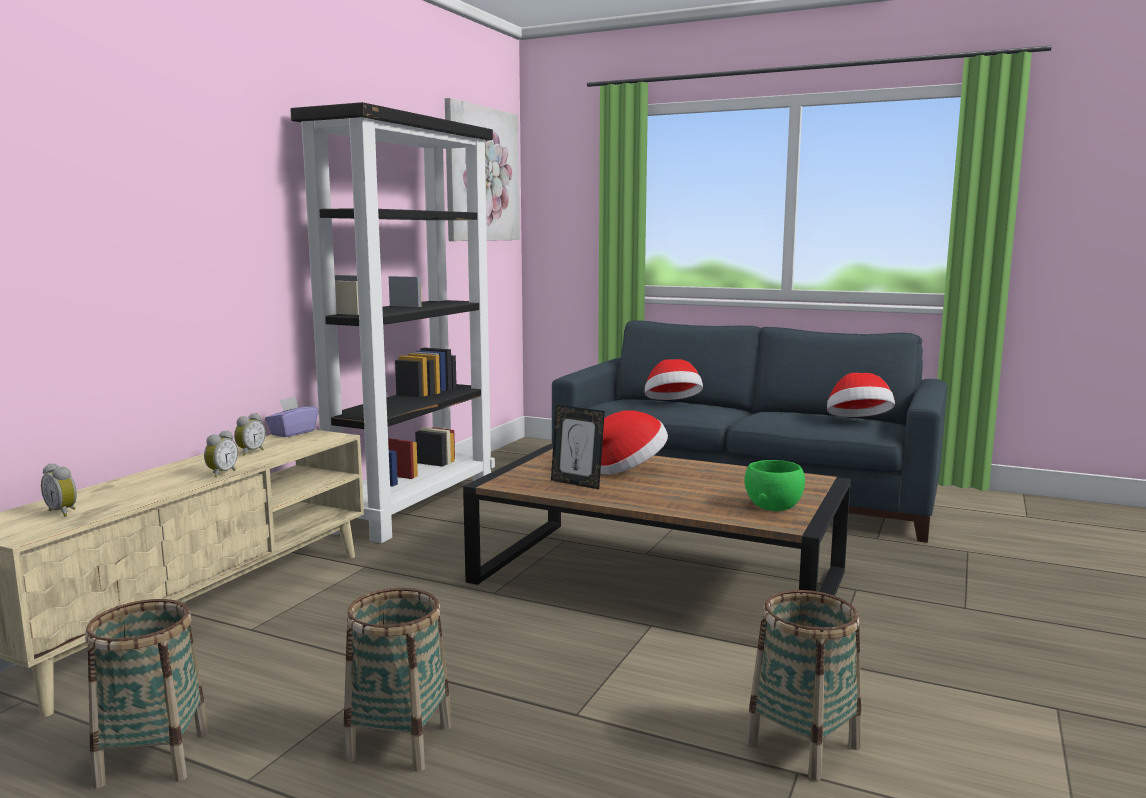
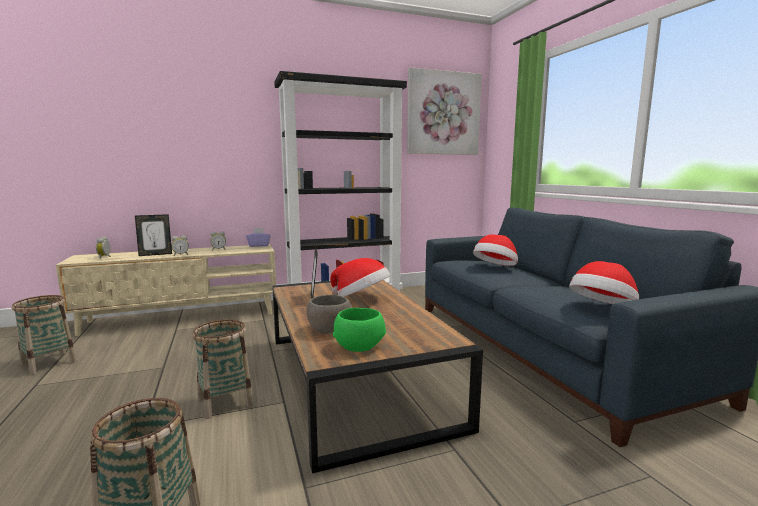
camera: 45 degrees right, 0 degrees up
(160, 484) = (155, 254): none -> picture frame
(399, 742) = (85, 398): basket -> basket (225, 402)
(703, 503) = (330, 329): none -> grey bowl

